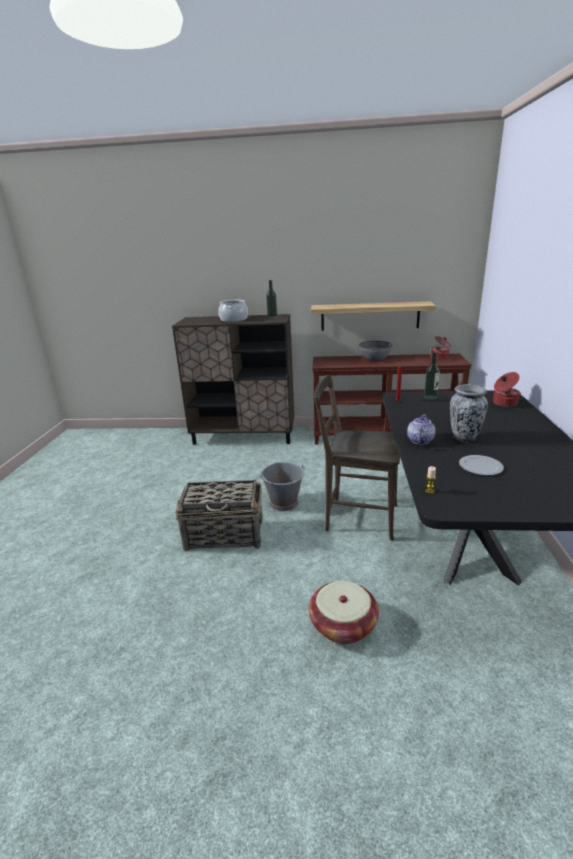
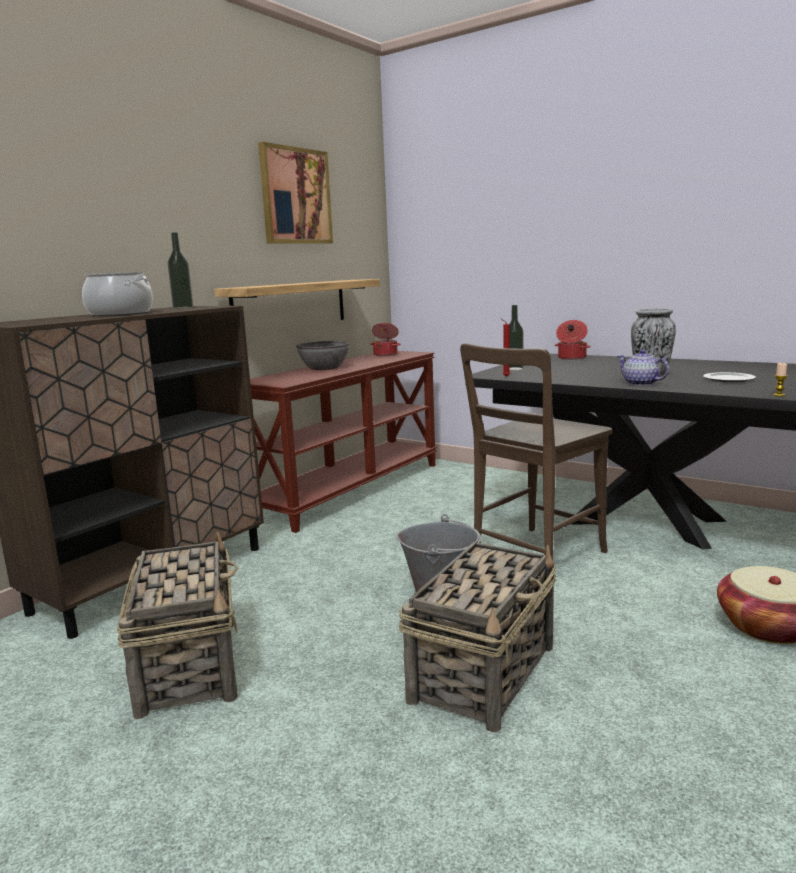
camera: 60 degrees left, 10 degrees down
(191, 471) = (189, 664): none -> basket
(384, 247) = (295, 196): none -> picture

